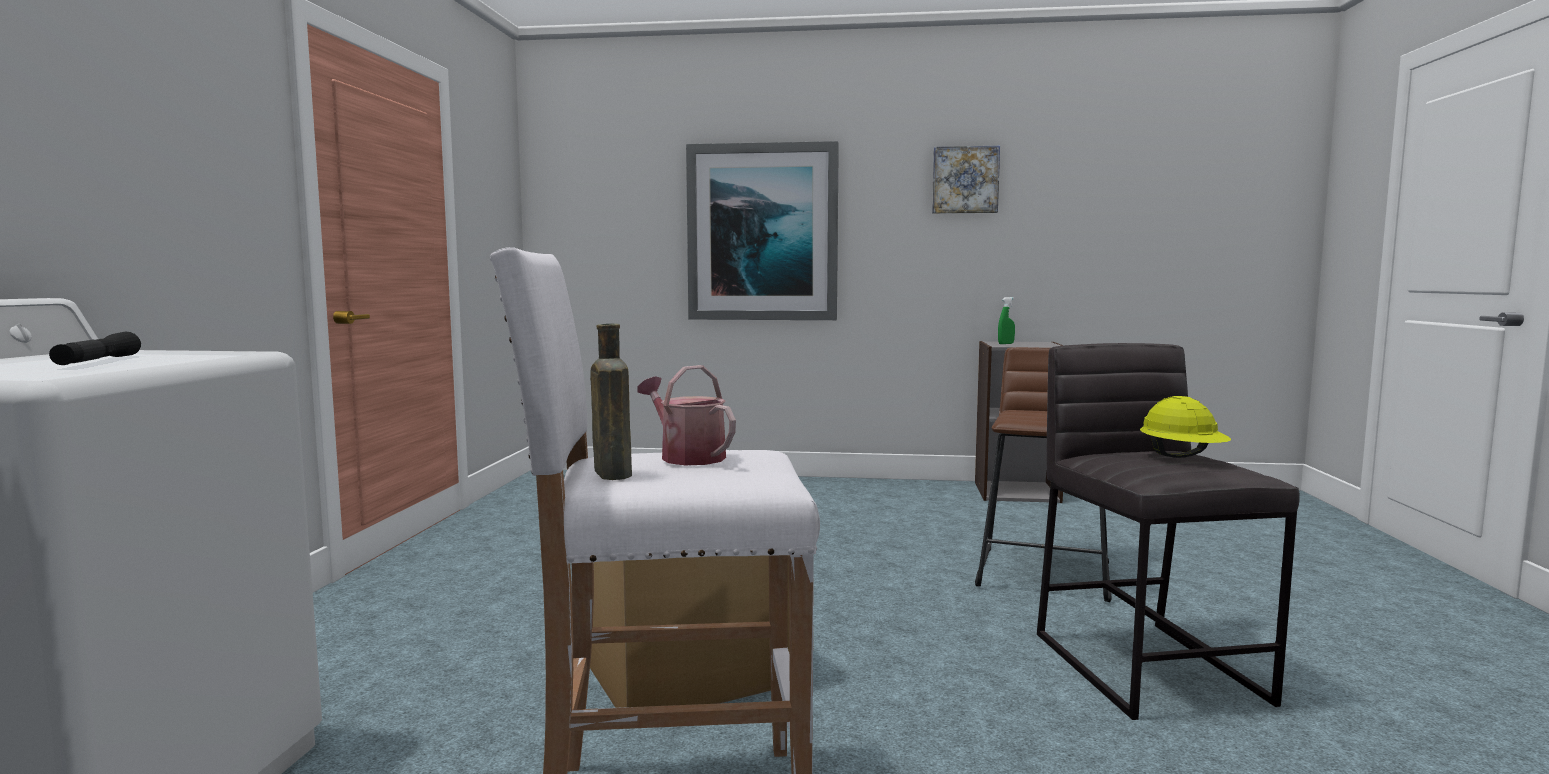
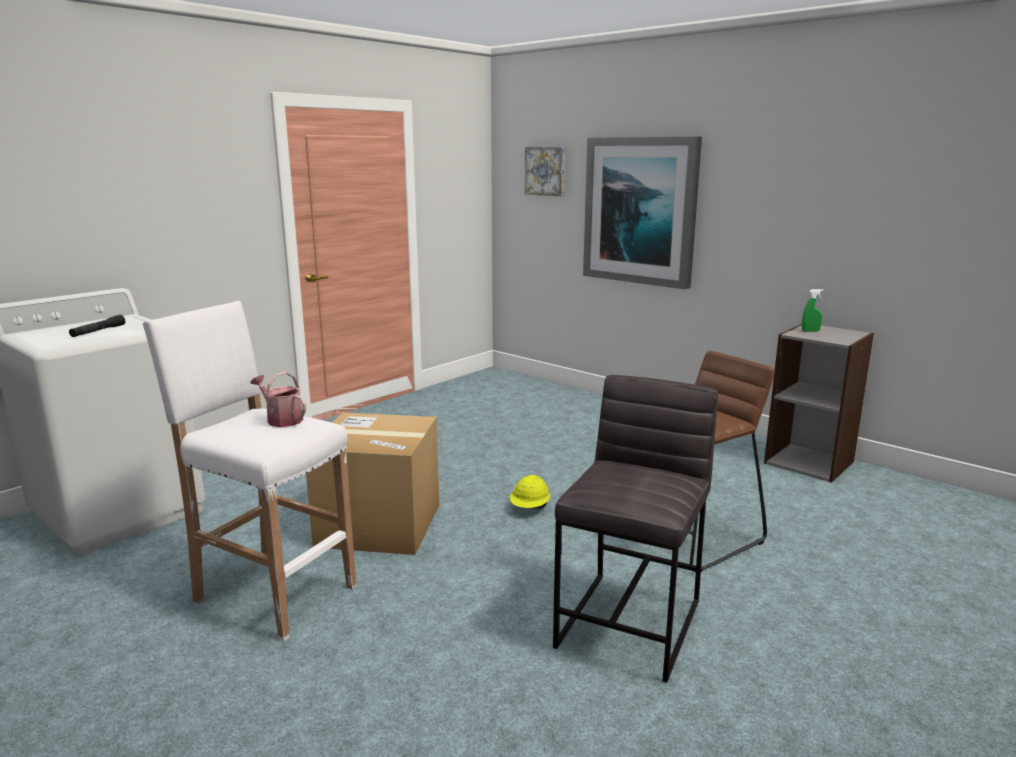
camera: 35 degrees right, 10 degrees up
(611, 473) = (230, 423): brown bottle -> none
(687, 456) = (281, 419): watering can -> watering can turned 45 degrees counterclockwise
(965, 180) = (807, 172): picture -> picture (546, 171)
(1183, 457) = (645, 482): yellow hard hat -> yellow hard hat (530, 508)

